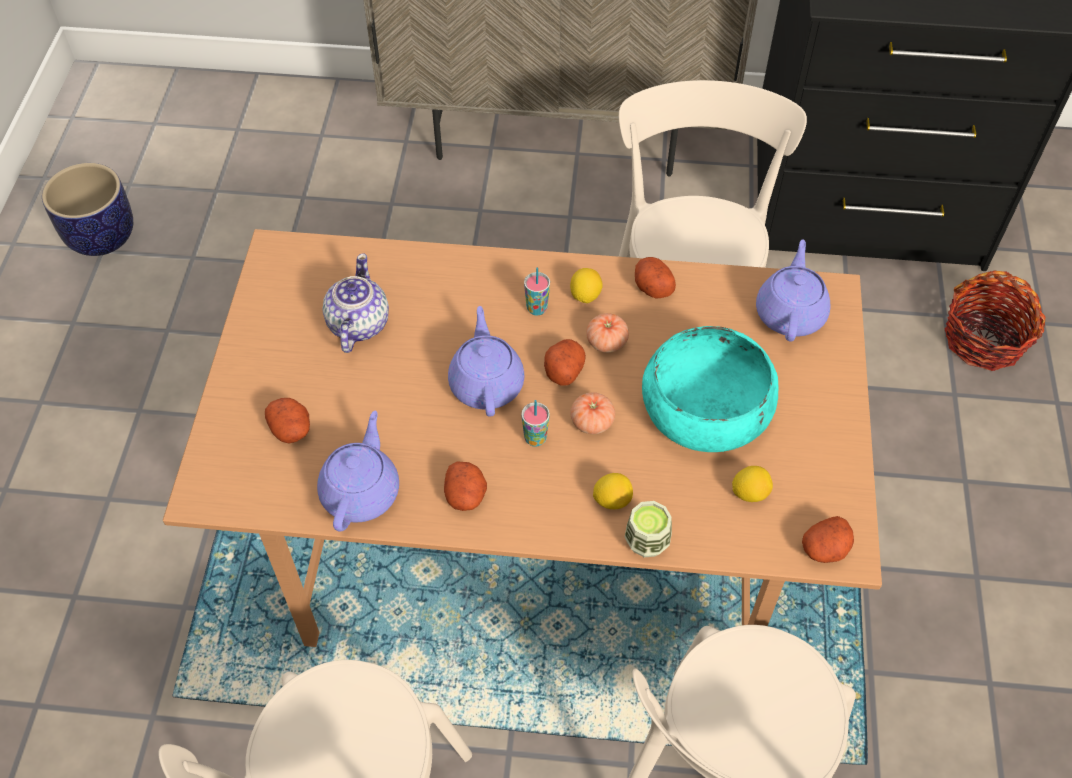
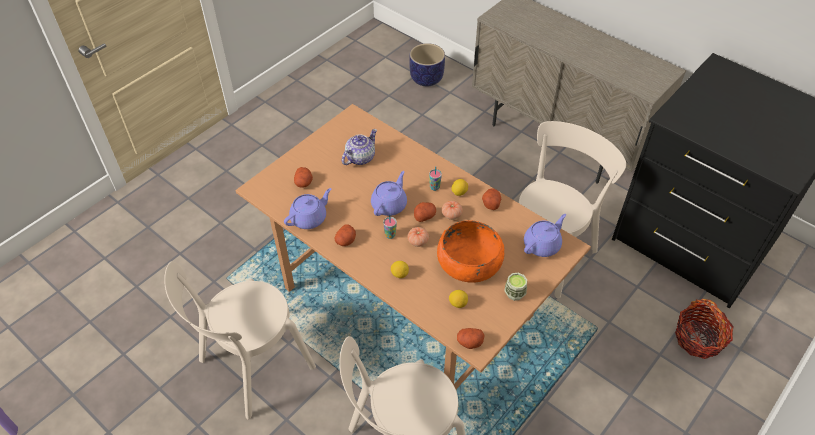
camera: 35 degrees right, 5 degrees down
(101, 236) = (330, 92): planter -> planter (426, 78)
(647, 541) = (399, 297): cup -> cup (514, 293)
(705, 409) = (469, 262): turquoise bowl -> orange bowl

